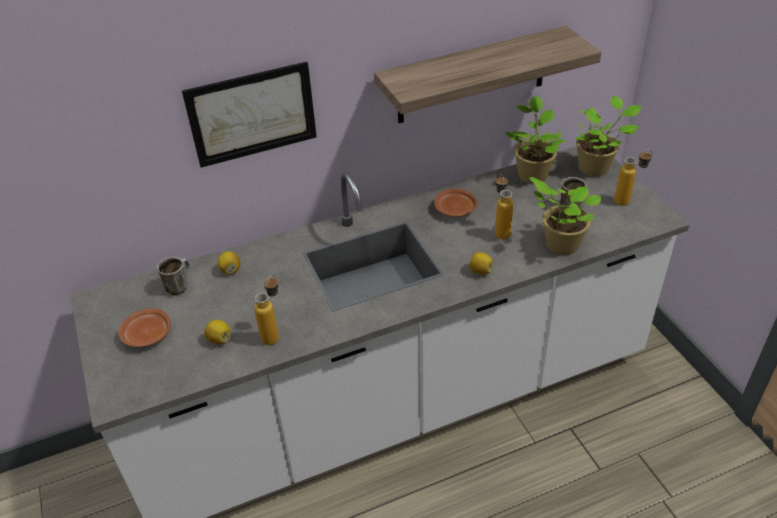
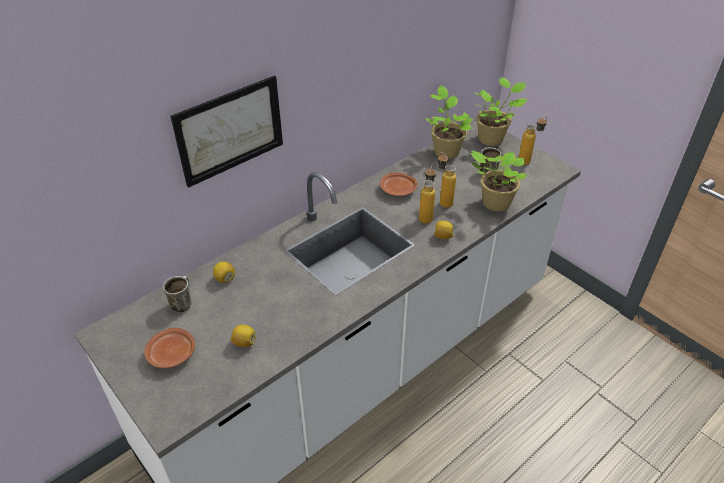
camera: 20 degrees left, 0 degrees up
(274, 334) = (293, 326): bottle -> bottle (426, 216)
(472, 76) = (397, 74): shelf -> none

